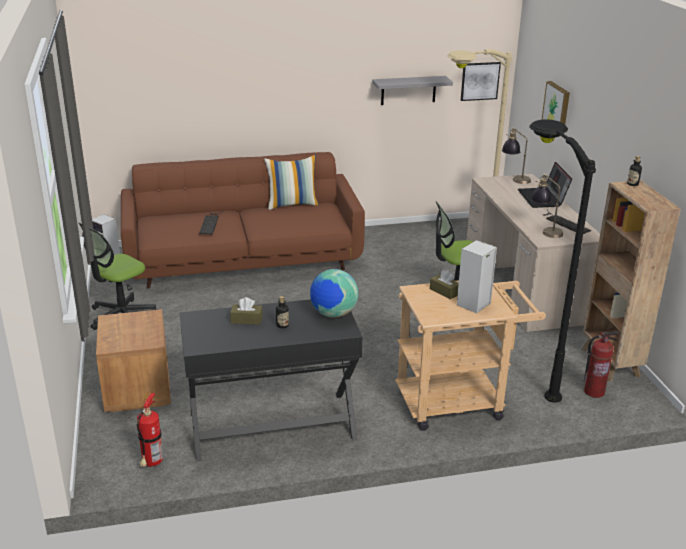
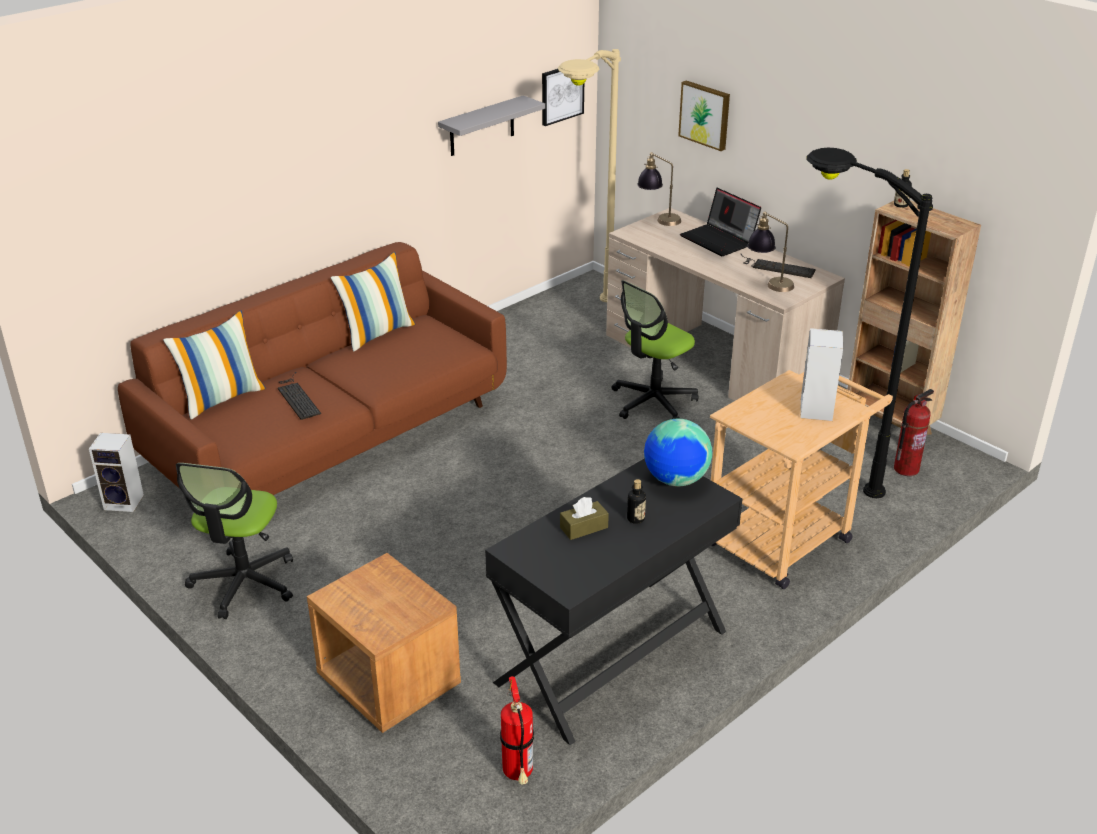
camera: 30 degrees left, 5 degrees up
(174, 213) = (222, 398): none -> pillow
(444, 291) = (768, 404): brown tissue box -> none

